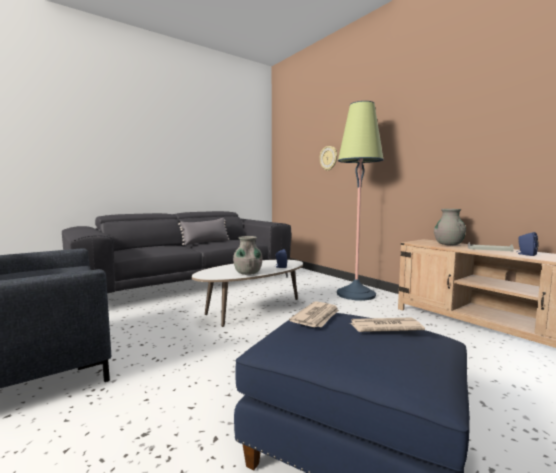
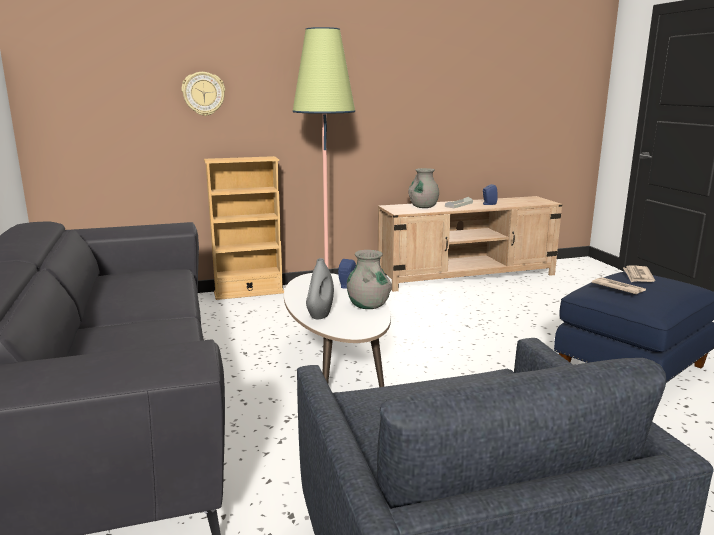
camera: 70 degrees left, 10 degrees up
(206, 242) = (111, 302): grey pillow -> none
(225, 268) = (320, 315): none -> grey vase
(333, 279) = (249, 292): none -> beige bookcase

